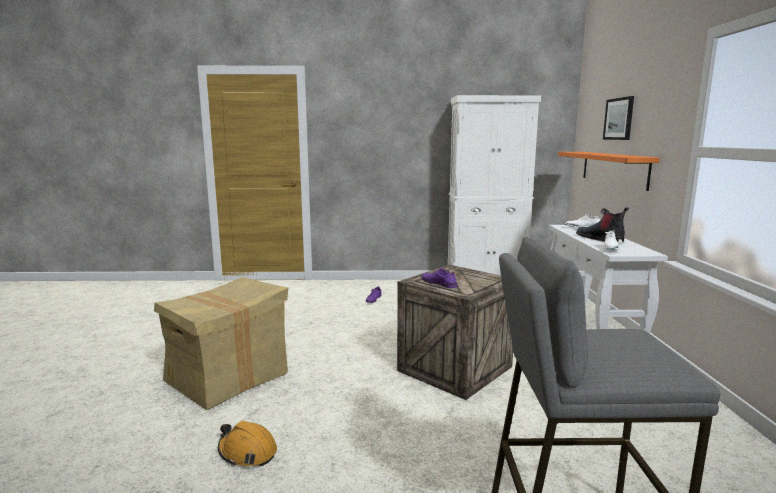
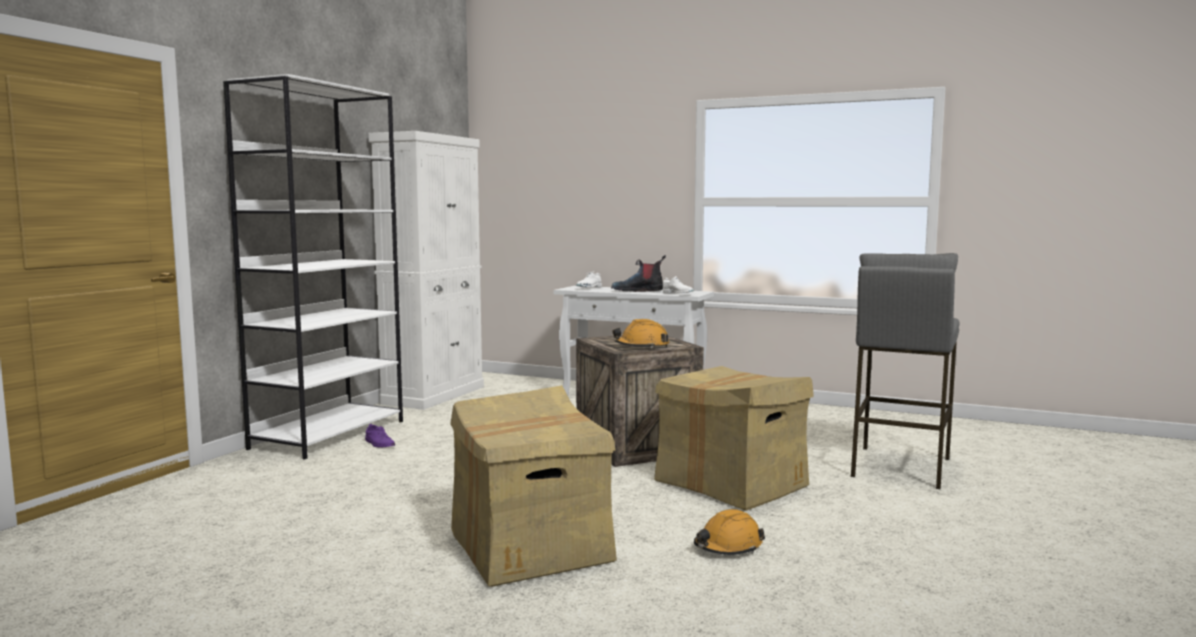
camera: 65 degrees left, 5 degrees down
(377, 286) = (329, 434): none -> white bookcase
(398, 429) = (731, 484): none -> cardboard box
(439, 283) = (641, 346): purple shoe -> orange hard hat
(613, 168) = (569, 224): orange shelf -> none
(619, 119) = (569, 171): picture -> none

